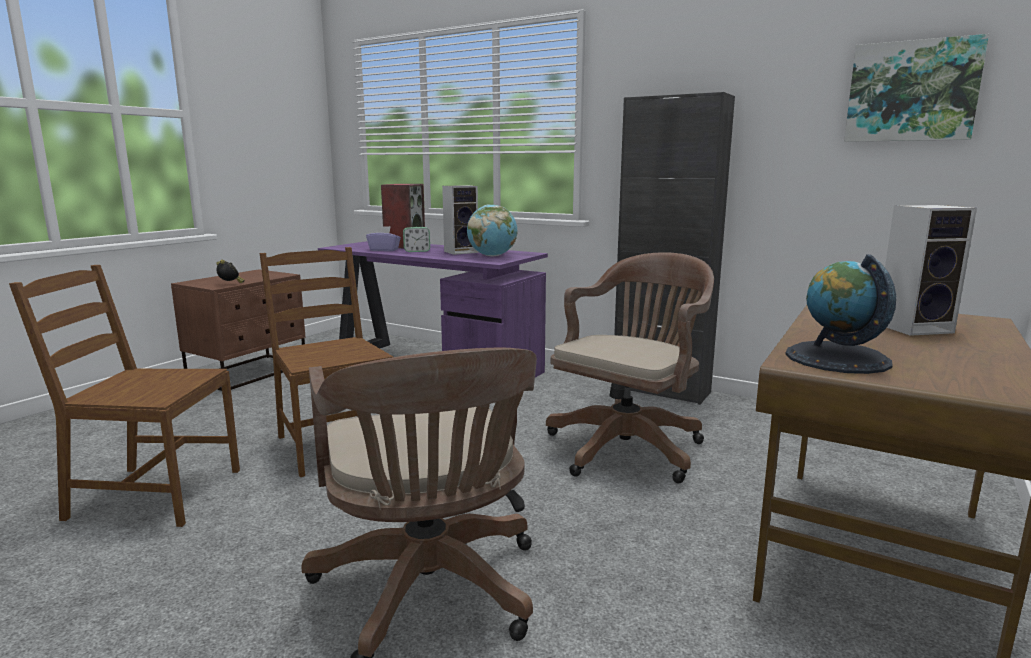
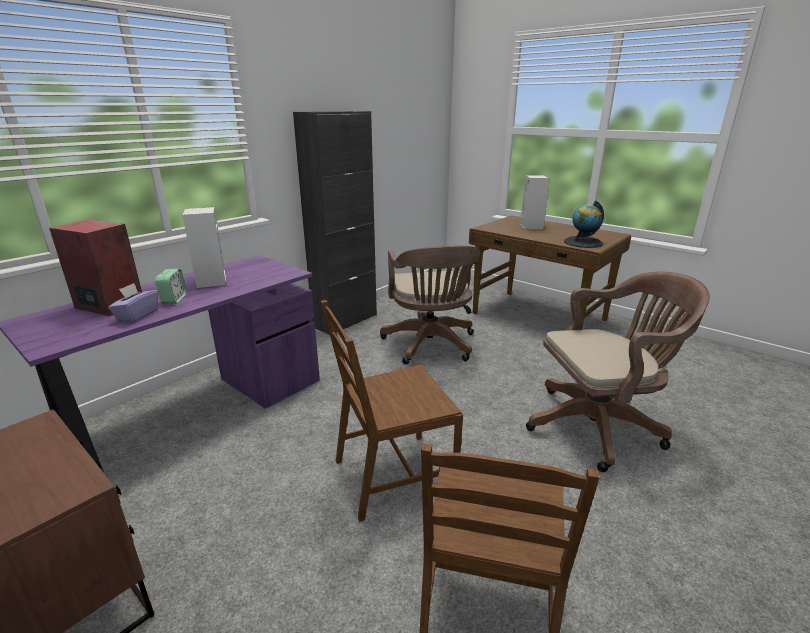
camera: 80 degrees left, 10 degrees up
(230, 284) = (73, 473): alarm clock -> none
(492, 256) = (257, 272): globe -> none
(629, 446) = (430, 346): brown office chair -> brown office chair turned 150 degrees counterclockwise
(912, 91) = (413, 112): picture -> none

